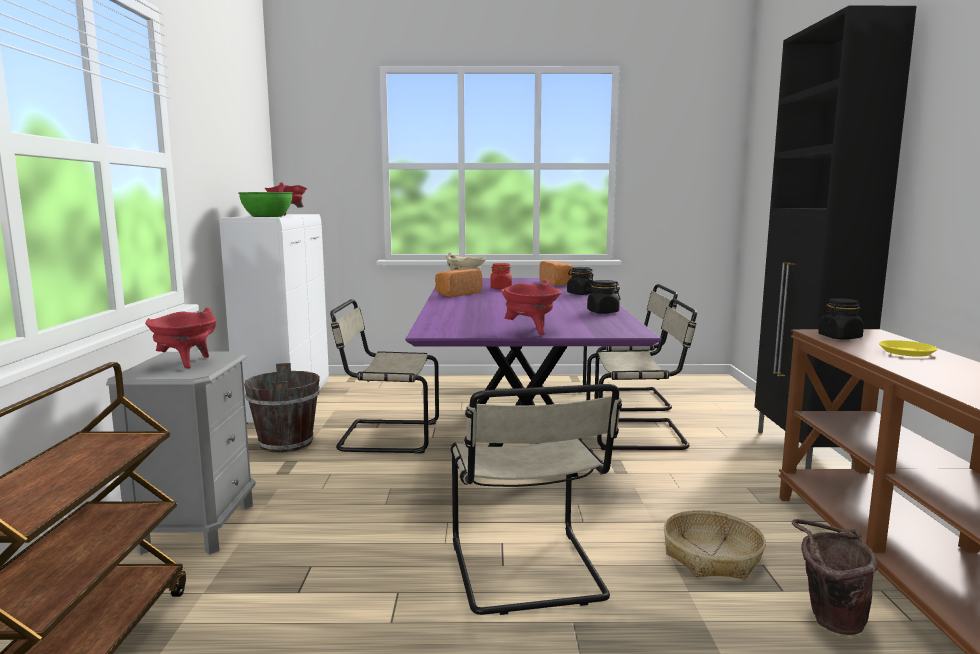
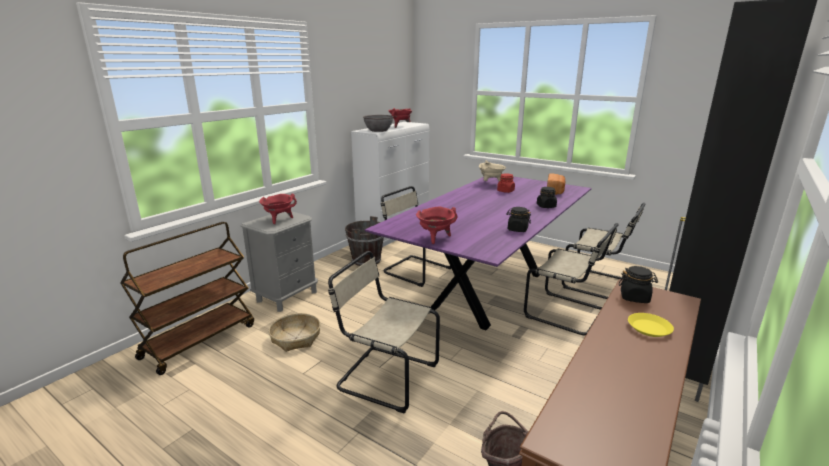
camera: 35 degrees right, 10 degrees up
(267, 216) = (378, 130): green bowl -> grey bowl
(457, 294) = (467, 193): bread -> none
(528, 573) = (384, 376): beige chair -> beige chair turned 90 degrees clockwise
(712, 557) = (492, 411): basket -> basket (296, 338)

